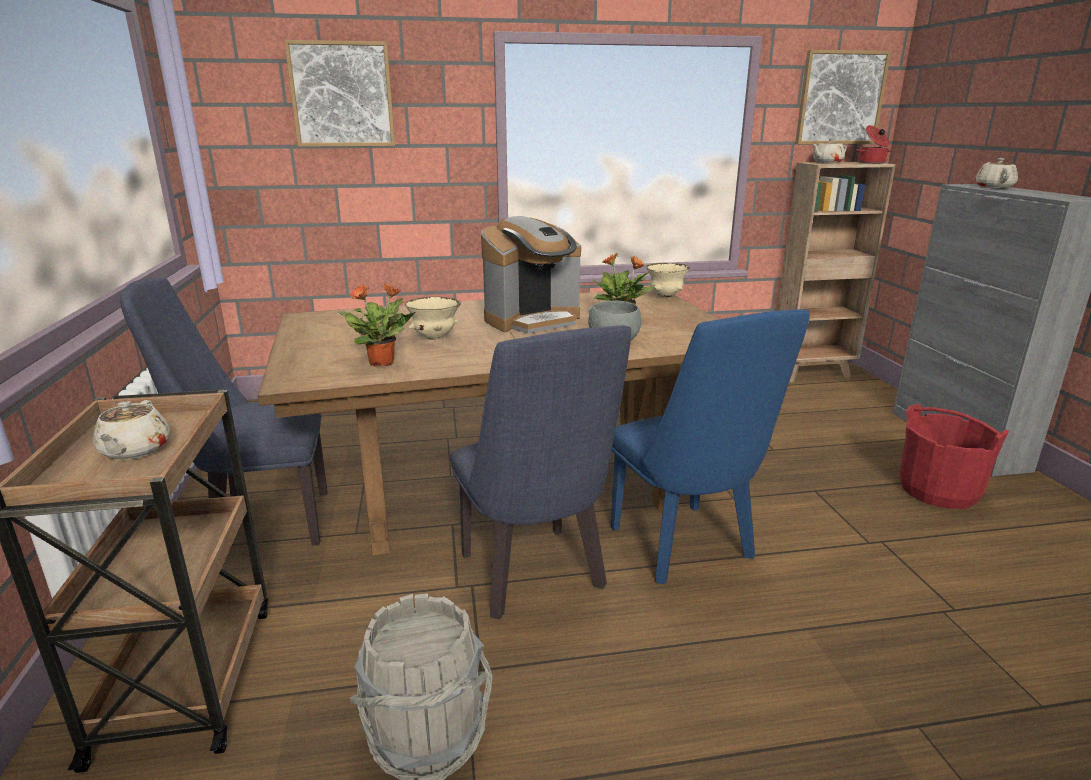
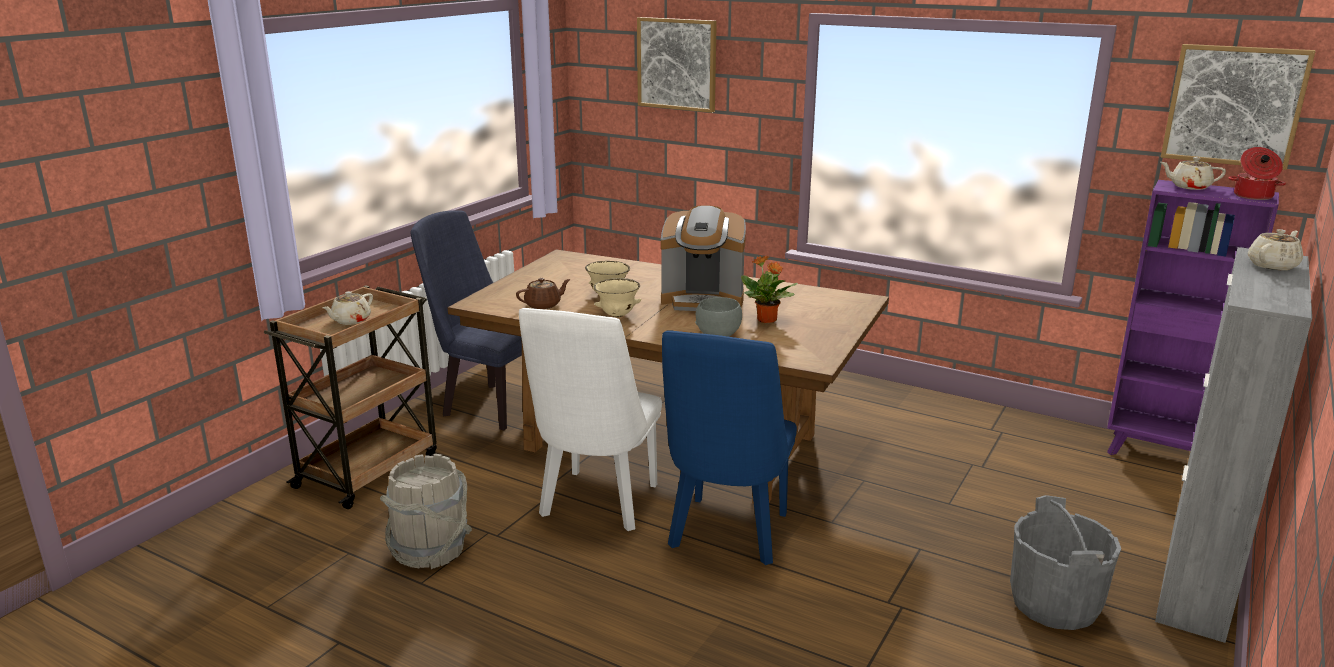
camera: 40 degrees right, 0 degrees up
(383, 362) = (543, 305): potted plant -> brown teapot
(536, 578) = (597, 506): blue chair -> white chair
(665, 296) = (867, 306): beige bowl -> beige bowl (618, 315)
(812, 374) = (1159, 454): brown bookcase -> purple bookcase
(938, 491) = (1055, 604): red bucket -> grey bucket

